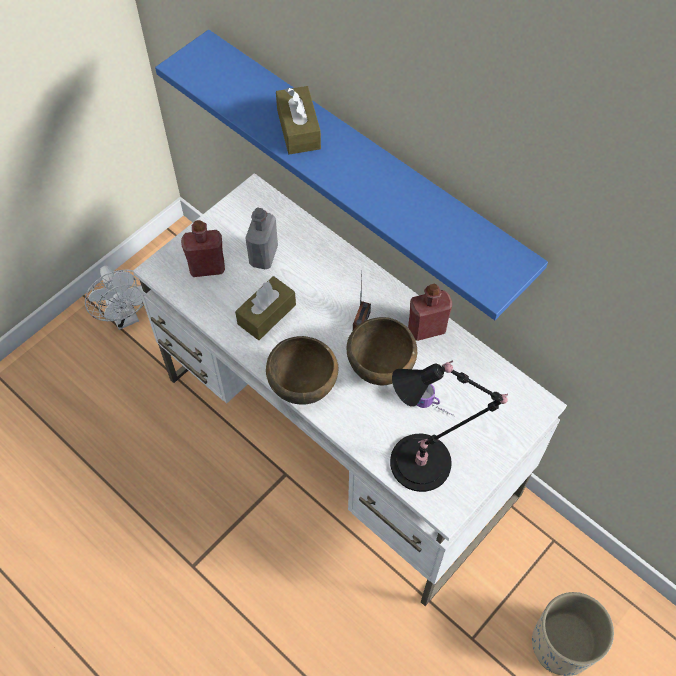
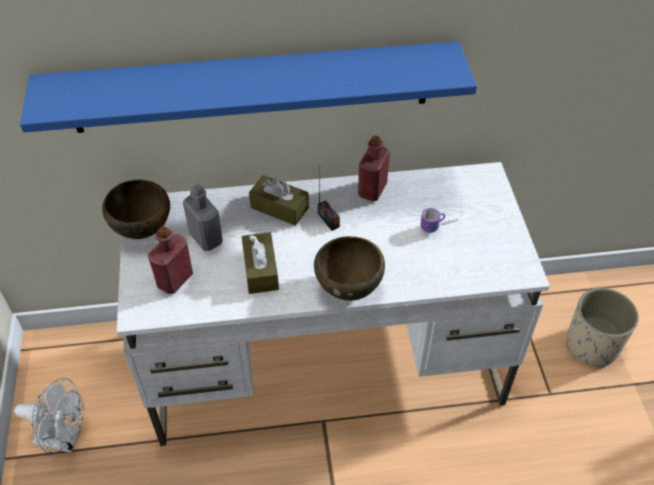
camera: 50 degrees left, 10 degrees down
(298, 129) = (198, 84): brown tissue box -> brown tissue box (279, 208)
(381, 369) = (379, 235): brown bowl -> brown bowl (143, 230)
(426, 462) = (479, 259): black table lamp -> none

